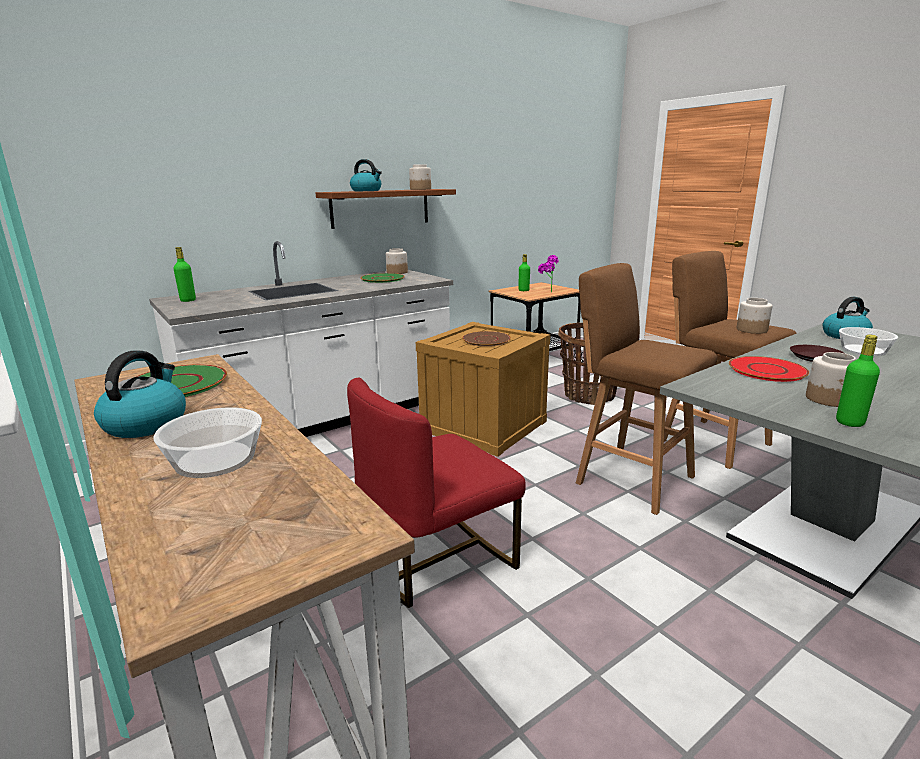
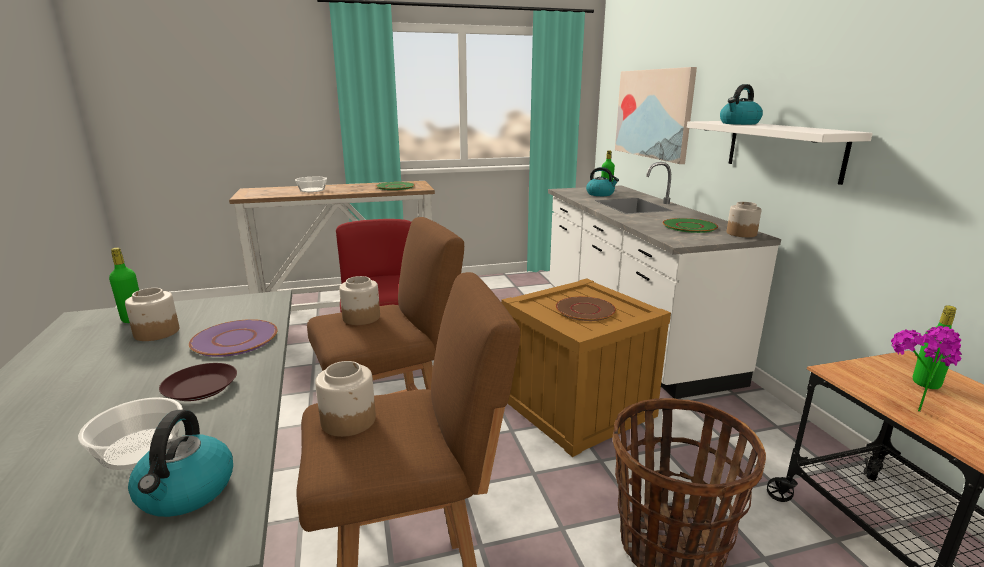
camera: 110 degrees right, 0 degrees up
(146, 423) = (356, 186): kettle -> kettle (600, 194)
(185, 194) = (653, 114): none -> picture
(380, 208) = (783, 149): brown shelf -> white shelf
(420, 189) = (805, 129): jar -> jar (361, 318)
(767, 370) = (234, 339): red plate -> purple plate

